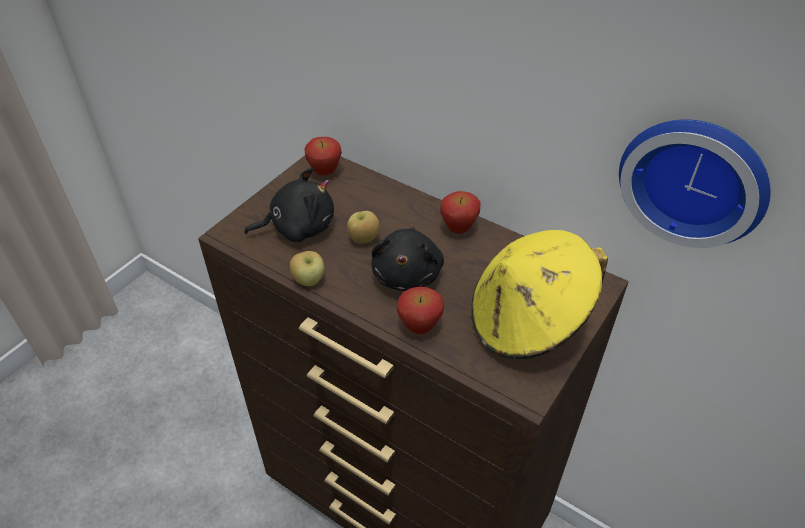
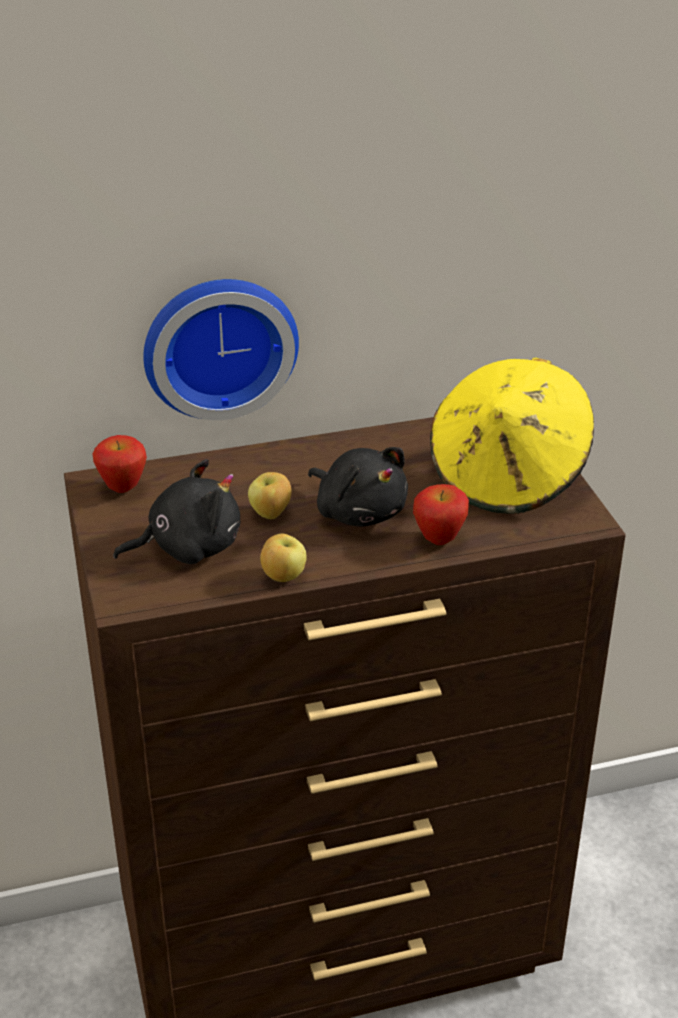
camera: 50 degrees left, 10 degrees down
(298, 227) = (188, 547): black plush toy -> black plush toy turned 45 degrees clockwise
(458, 229) = (339, 451): apple -> none
(694, 178) = (559, 254): wall clock -> wall clock (218, 344)

